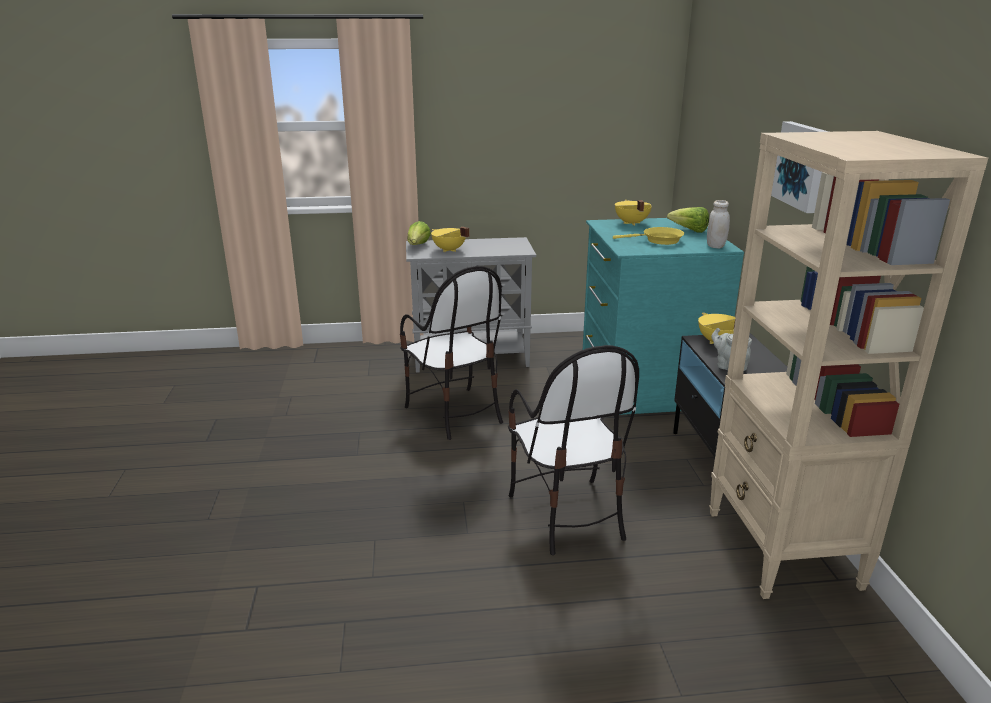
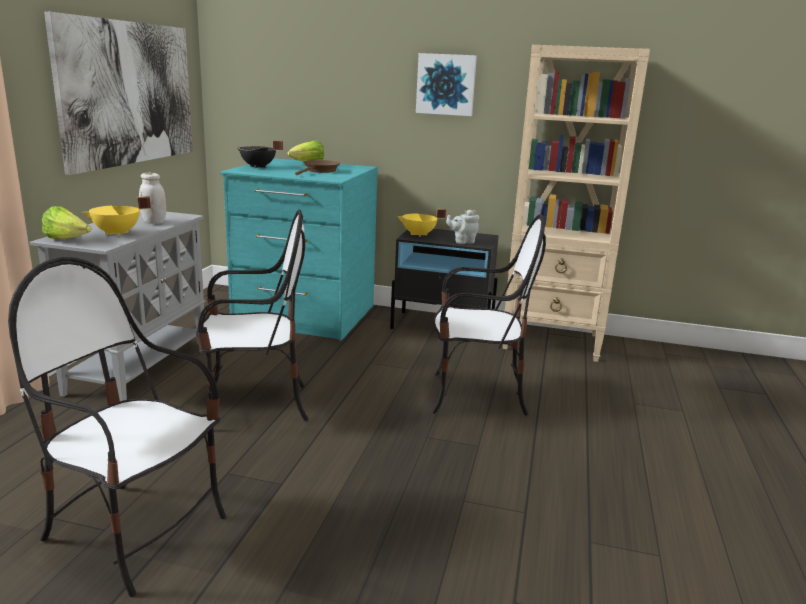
camera: 70 degrees left, 5 degrees down
(286, 424) = (135, 532): none -> chair
(560, 140) = (128, 93): none -> picture
(631, 223) = (258, 167): yellow cooking pot -> black cooking pot
(658, 240) = (320, 171): yellow frying pan -> brown frying pan
(715, 246) = (357, 167): white jar -> white jar (154, 222)

